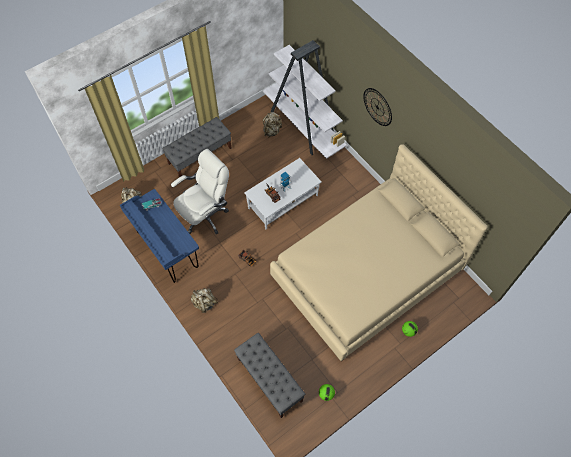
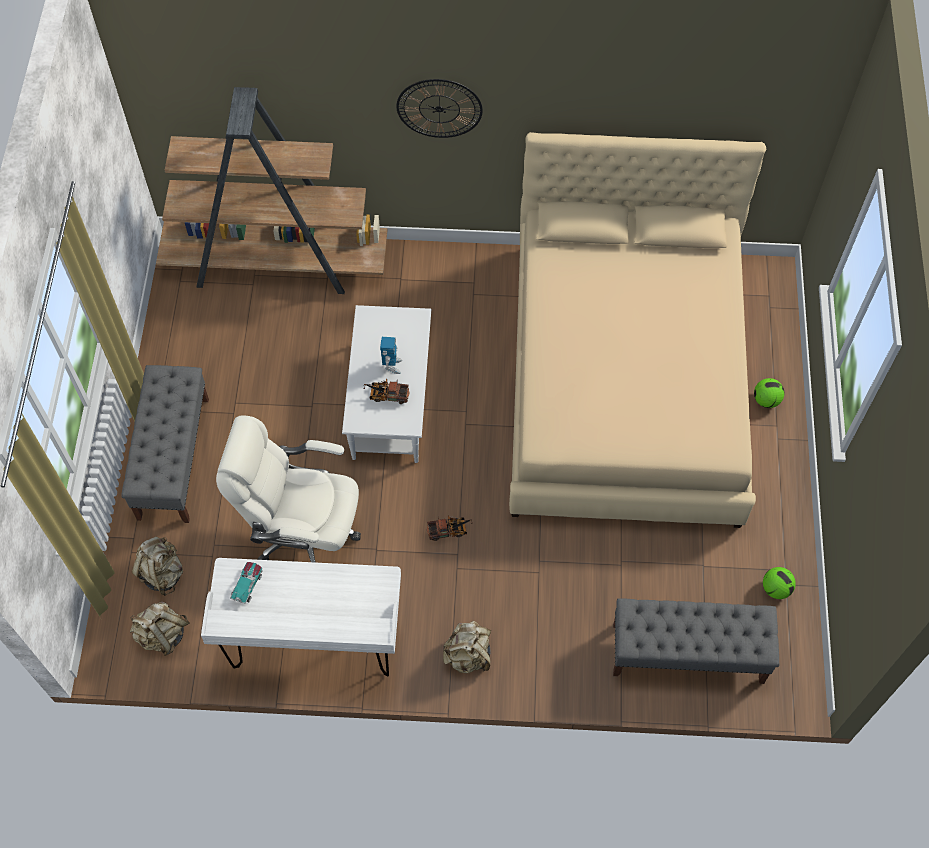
camera: 50 degrees left, 0 degrees up
(167, 250) = (314, 644): blue desk -> white desk
(206, 216) = (304, 535): white office chair -> white office chair turned 75 degrees counterclockwise
(272, 130) = (237, 314): beige backpack -> beige backpack (162, 573)
(303, 126) = (277, 264): white bookcase -> brown bookcase

